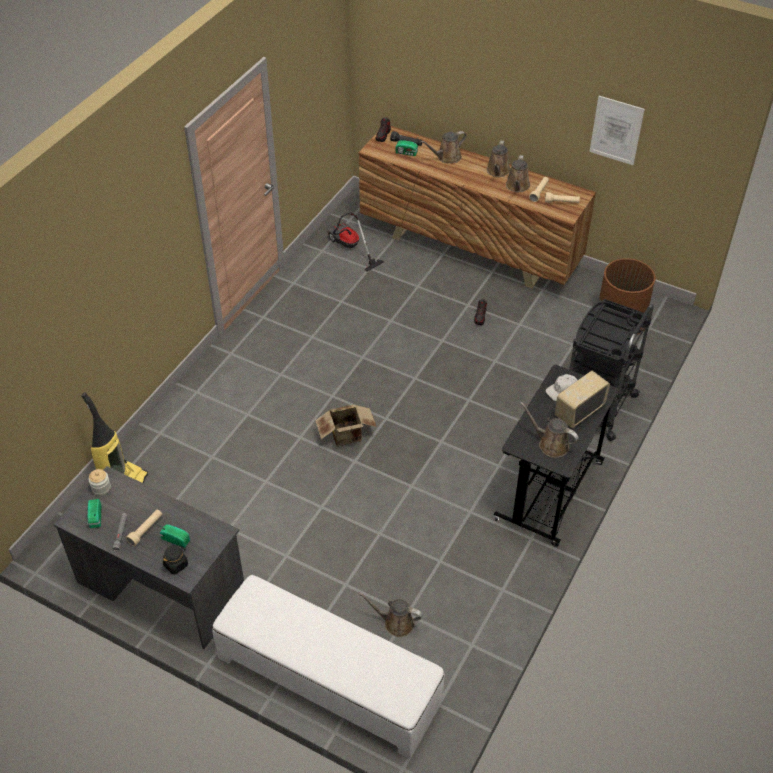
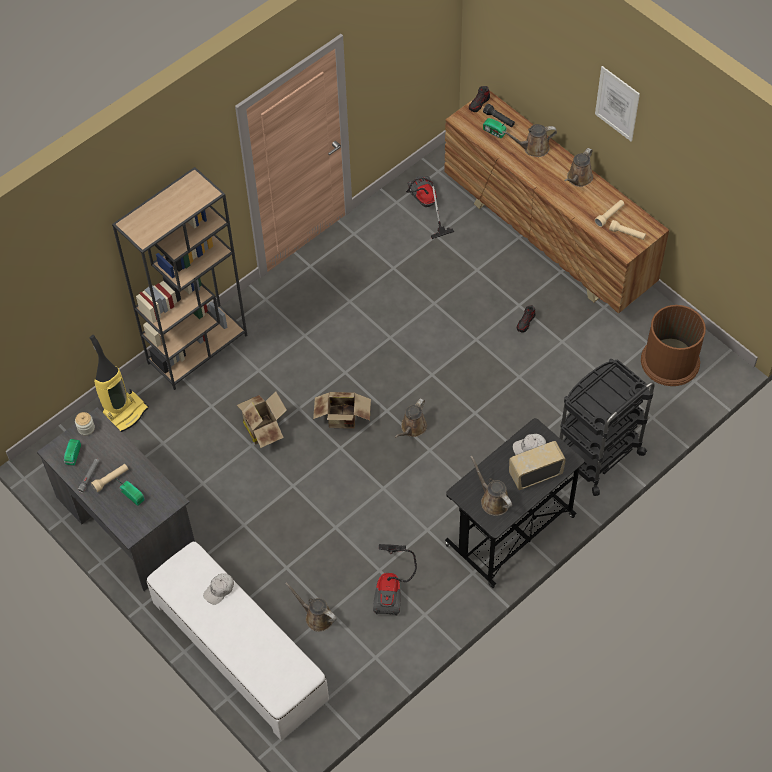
camera: 20 degrees right, 10 degrees up
(176, 565) = (126, 519): black jar -> none
(179, 410) = (197, 348): none -> bookcase
(272, 463) = (263, 428): none -> cardboard box
(297, 614) = (219, 590): none -> white cap
(459, 573) = (392, 587): none -> vacuum cleaner
(517, 186) = (590, 203): brown watering can -> brown watering can (412, 428)
(616, 130) = (690, 181): picture -> picture (617, 103)

